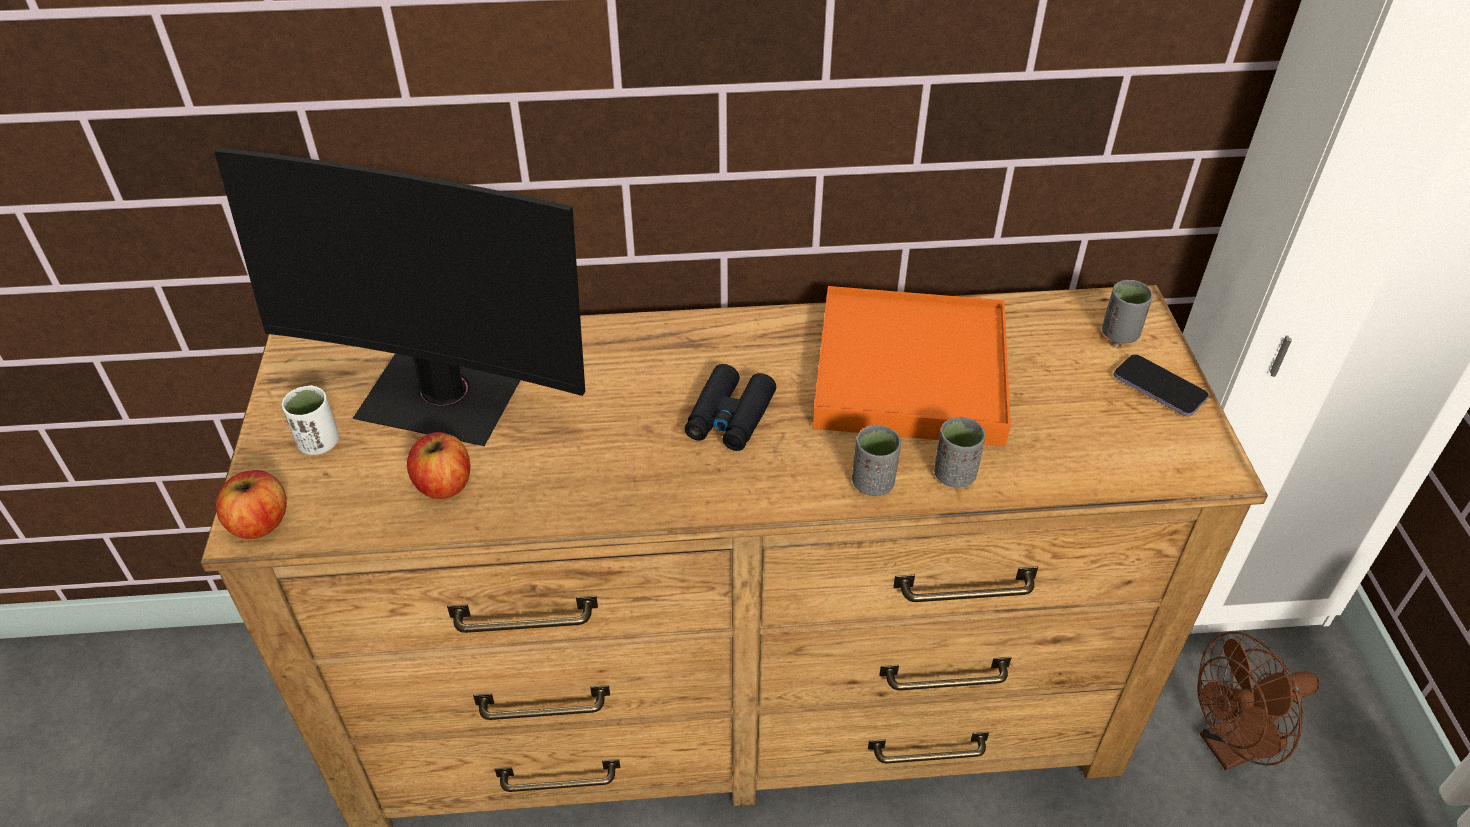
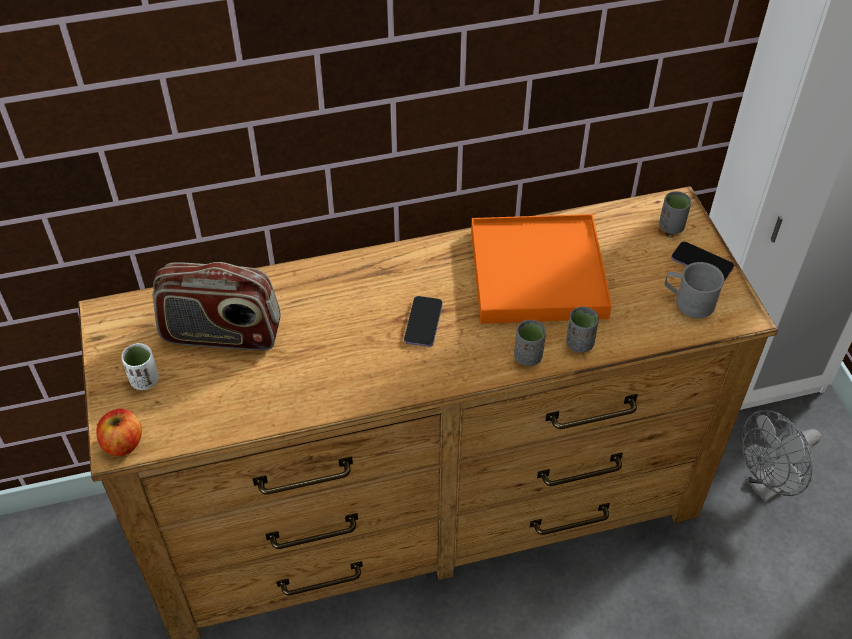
camera: 10 degrees left, 5 degrees up
(443, 397) = (222, 334): monitor -> radio
(444, 484) = (241, 398): apple -> none
(730, 417) = (423, 323): black binoculars -> phone
(1131, 437) = (688, 301): none -> grey mug
(1231, 747) = (768, 486): brown fan -> grey fan

